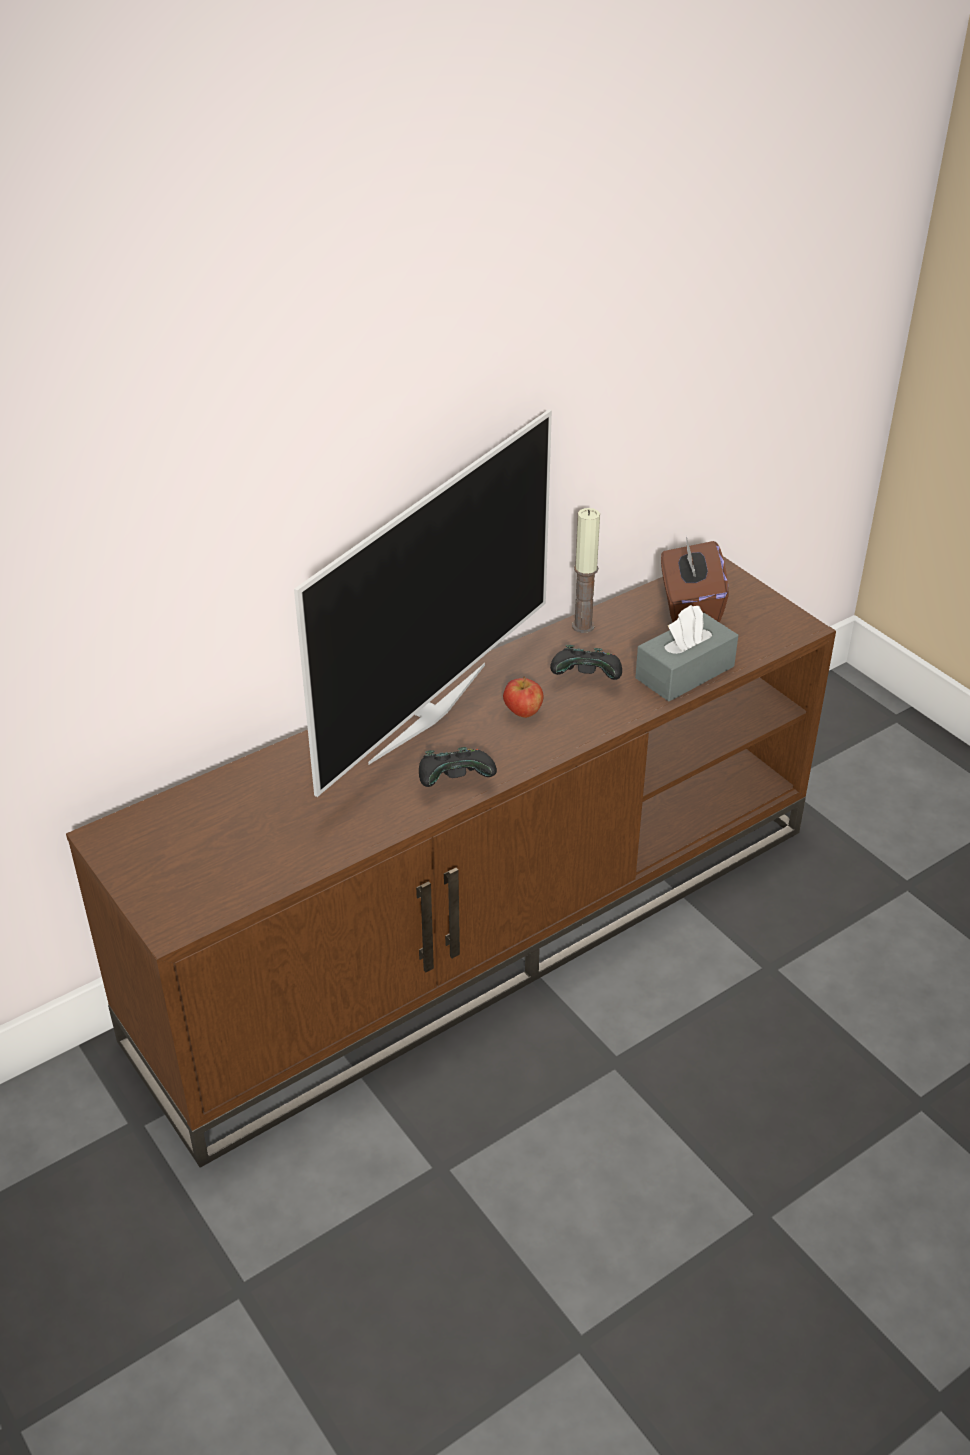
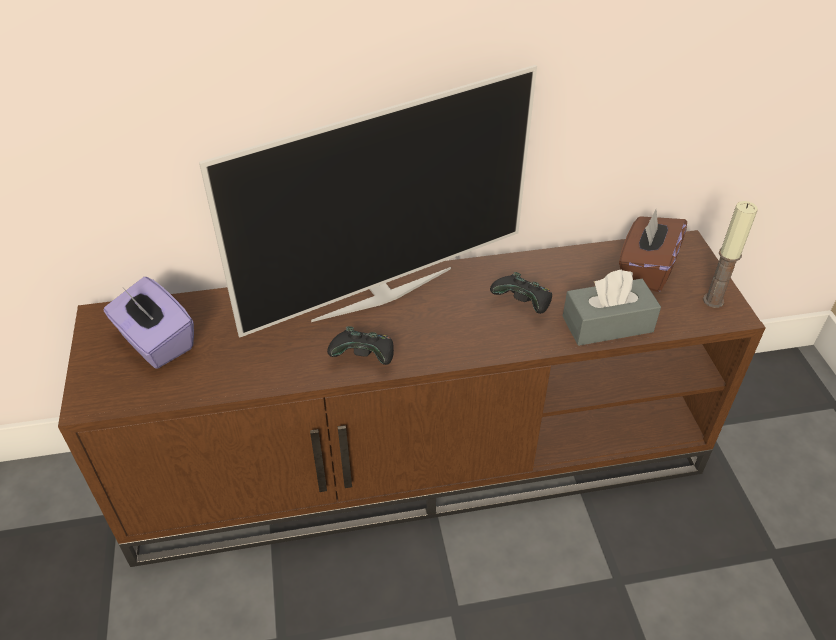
camera: 25 degrees right, 5 degrees up
(201, 840) = (156, 342): none -> purple tissue box
(523, 712) = (454, 316): apple -> none
(583, 626) = (547, 260): candle -> candle (713, 300)

